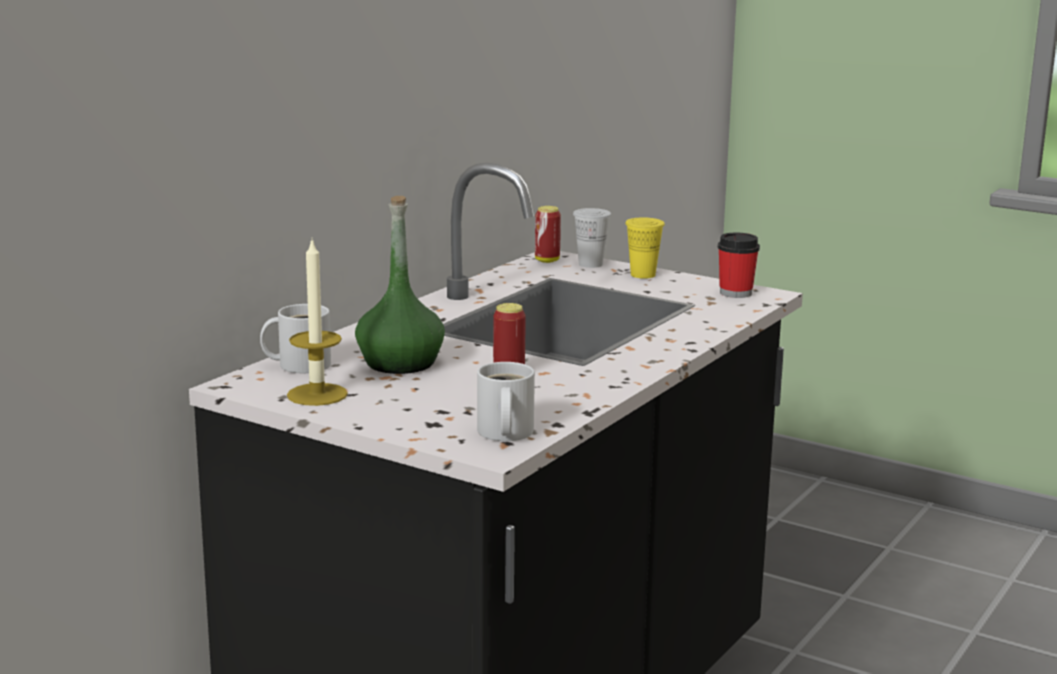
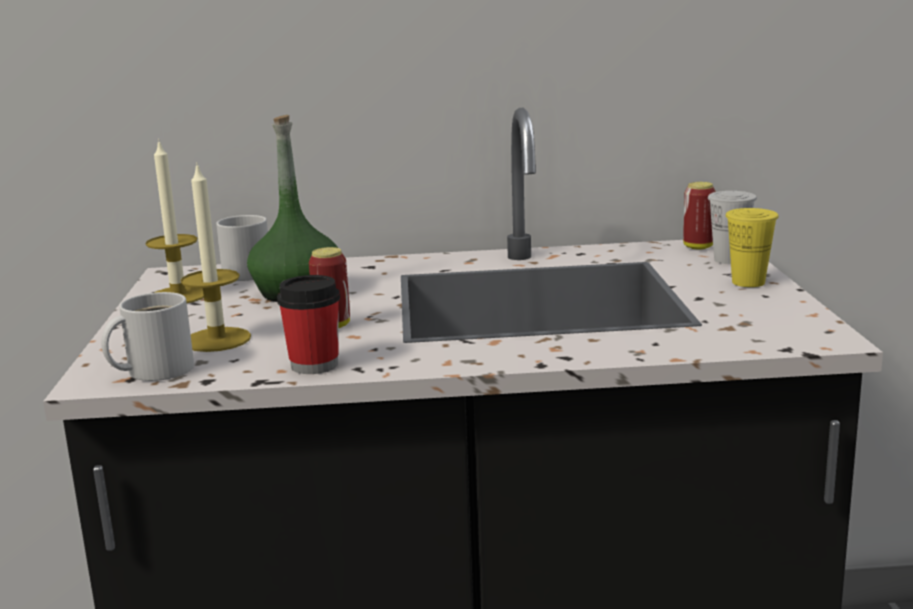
camera: 55 degrees right, 0 degrees up
(469, 405) = (217, 339): none -> candle
(735, 293) = (789, 327): cup -> cup (314, 365)

